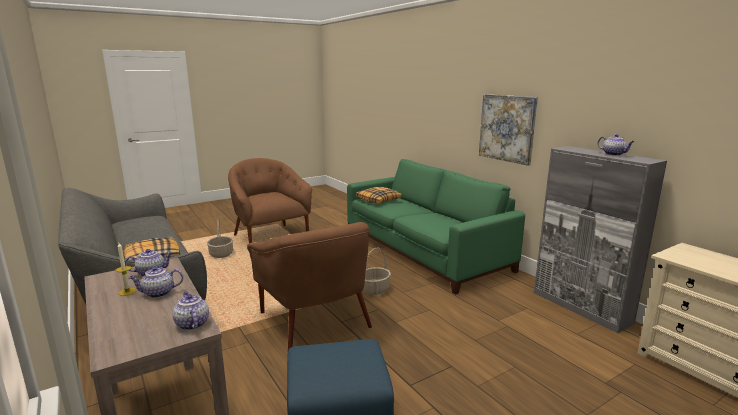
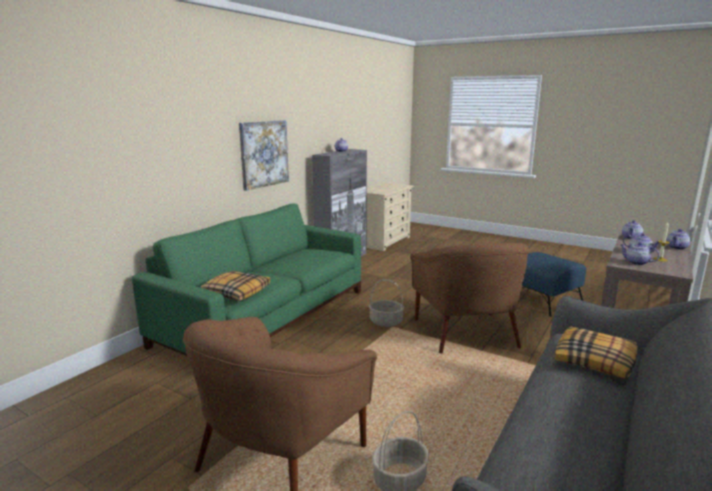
camera: 115 degrees left, 0 degrees up
(111, 332) = (676, 248): none -> teapot
(316, 320) = (466, 333): brown armchair -> brown armchair turned 135 degrees clockwise

